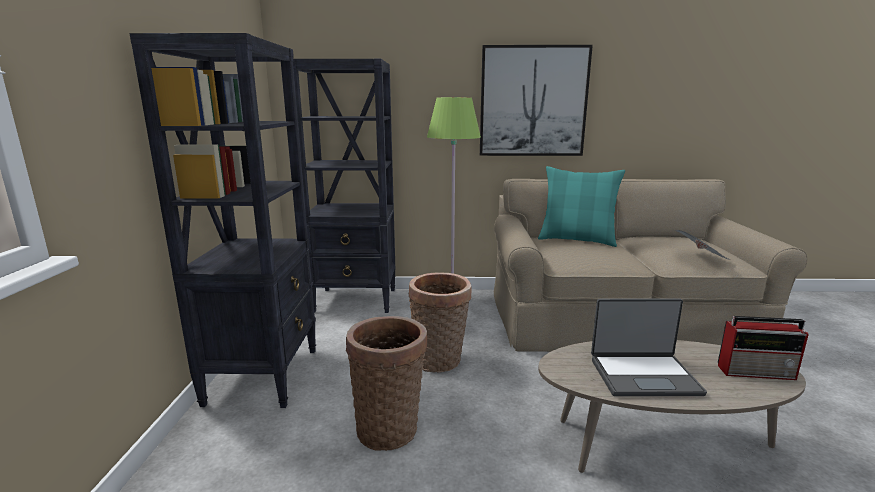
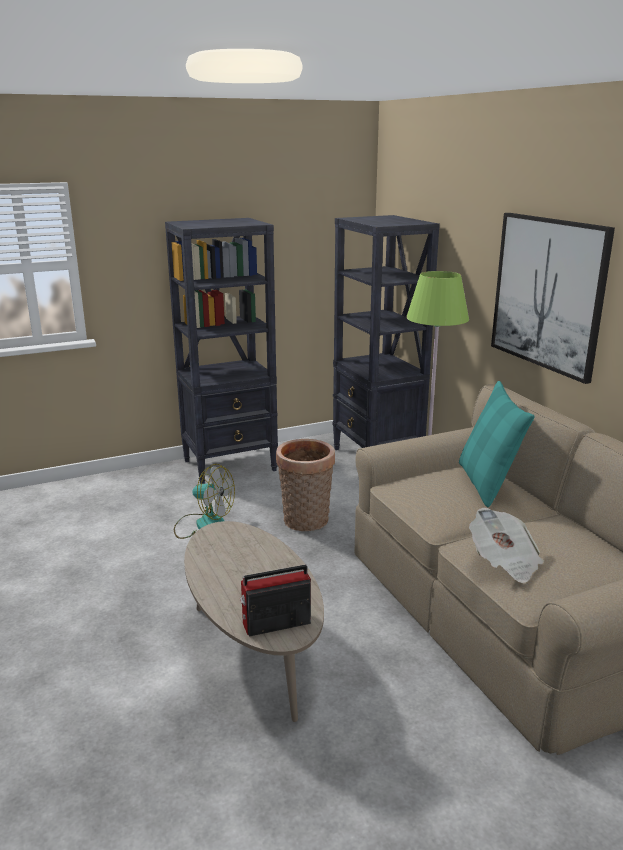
camera: 65 degrees right, 5 degrees up
(389, 427) = (203, 525): basket -> fan
(643, 375) = (230, 565): laptop -> none
(757, 372) = (275, 623): radio -> radio turned 90 degrees clockwise

